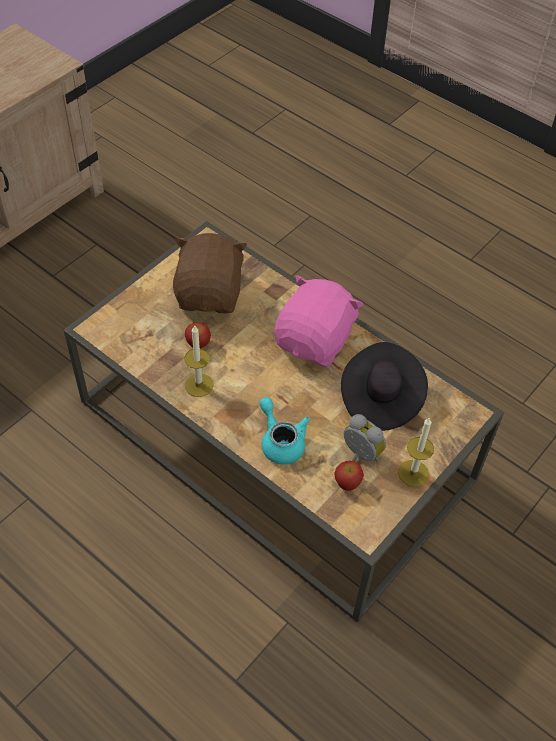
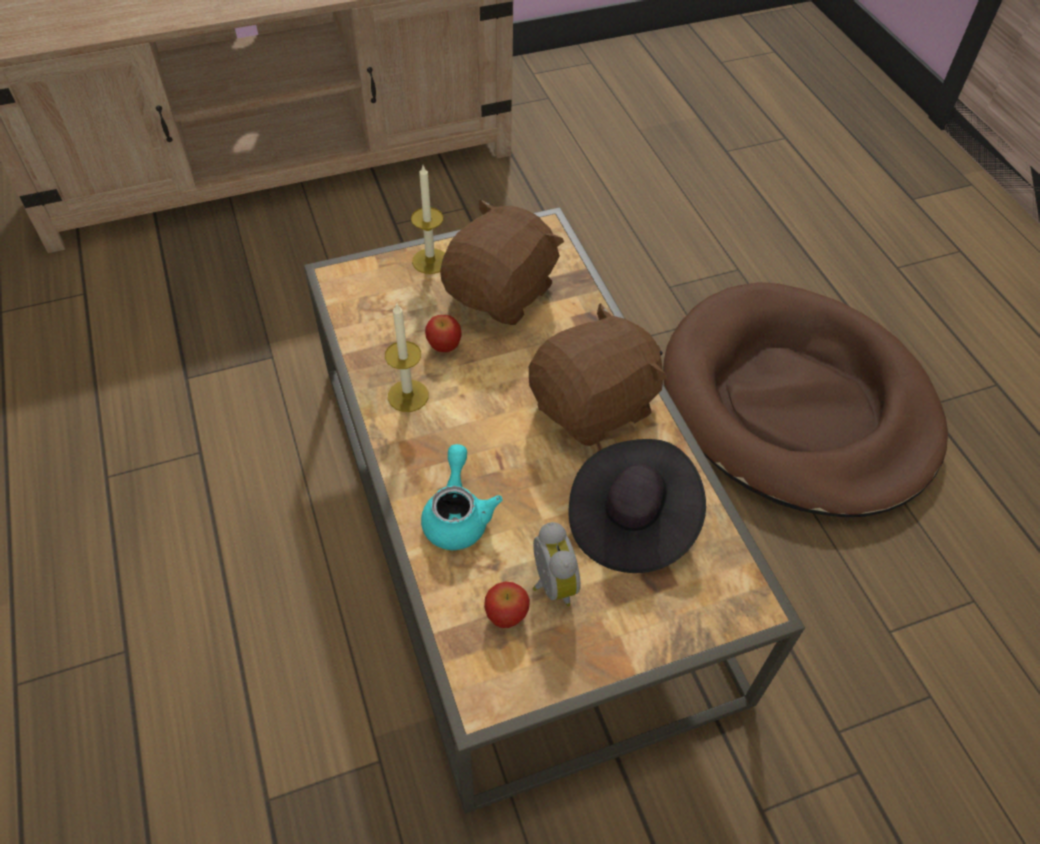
camera: 30 degrees right, 0 degrees up
(315, 341) = (594, 406): pink plush toy -> brown plush toy
(397, 291) = (796, 405): none -> brown dog bed
(413, 473) = (608, 648): candle -> candle (430, 261)

